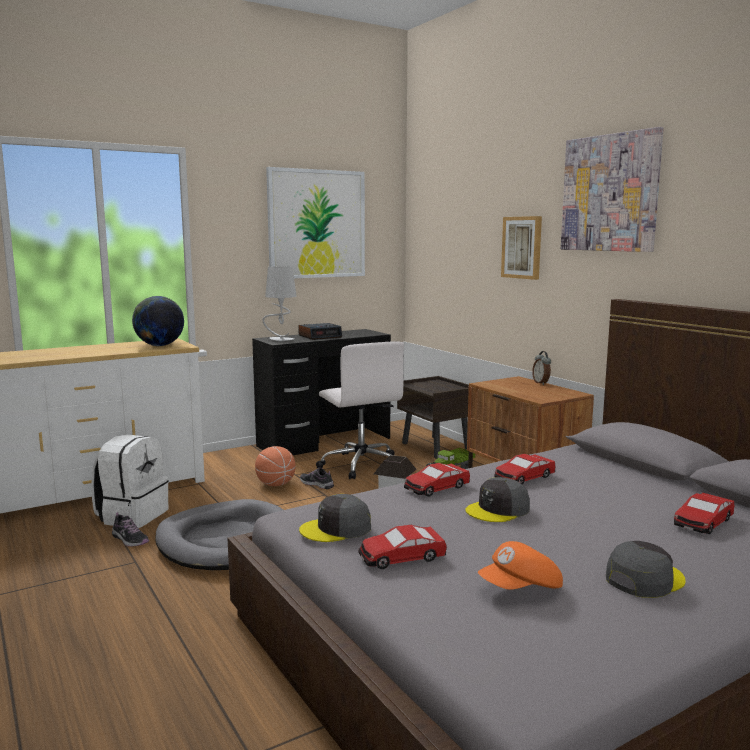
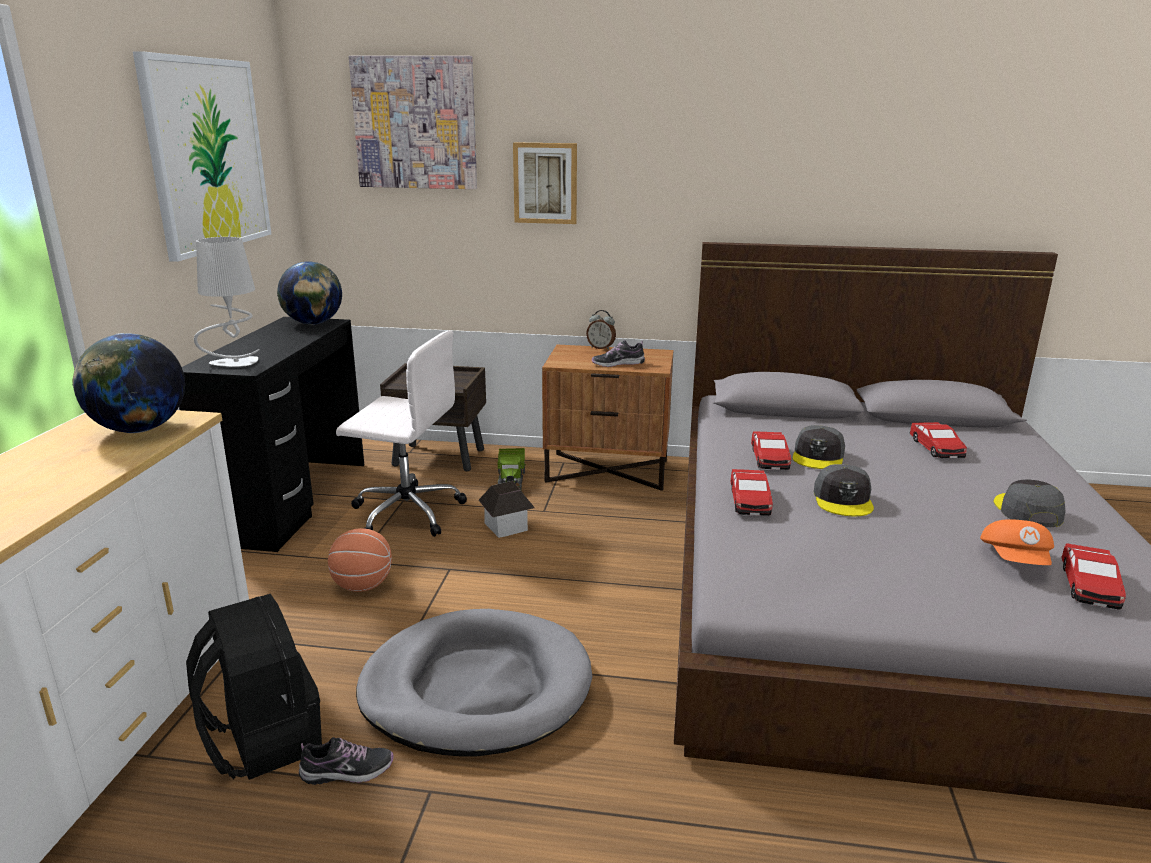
camera: 50 degrees left, 10 degrees up
(132, 516) = (262, 740): white backpack -> black backpack
(317, 484) = (412, 561): shoe -> shoe (618, 364)
(320, 336) = (270, 343): alarm clock -> none
(336, 529) = (816, 588): grey cap -> grey cap (818, 456)
(367, 333) = (313, 323): none -> globe
(401, 557) = (911, 583): toy car -> toy car (1089, 586)
(610, 193) = (682, 120): picture -> picture (415, 123)

